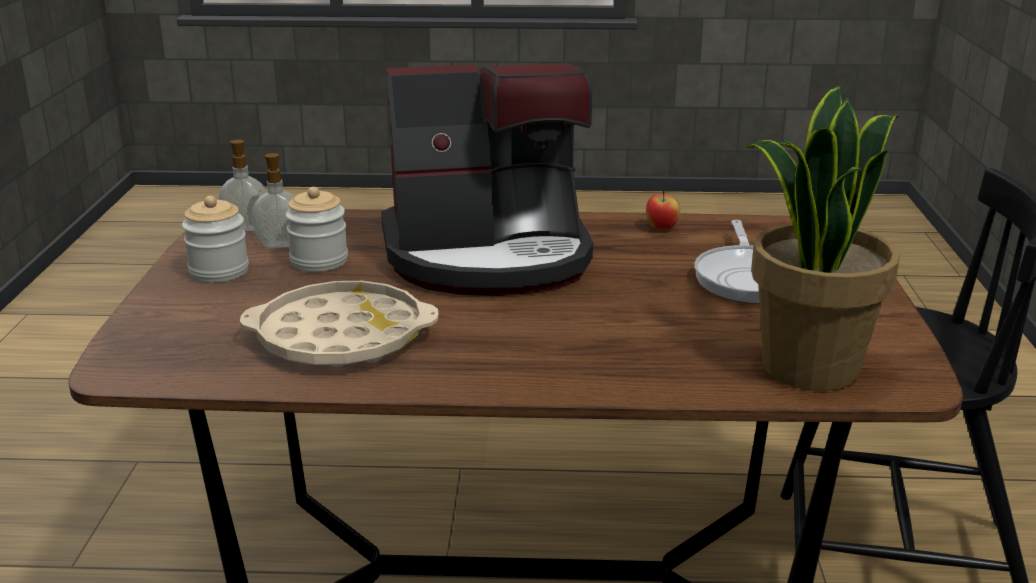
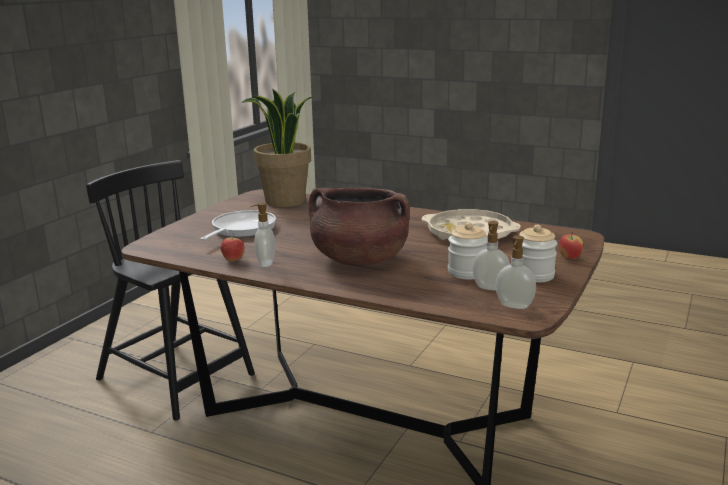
camera: 155 degrees left, 5 degrees down
(156, 311) = (569, 258): none -> apple
(489, 256) = (359, 260): coffee machine -> brown cooking pot
(612, 231) = (265, 263): none -> soap dispenser

